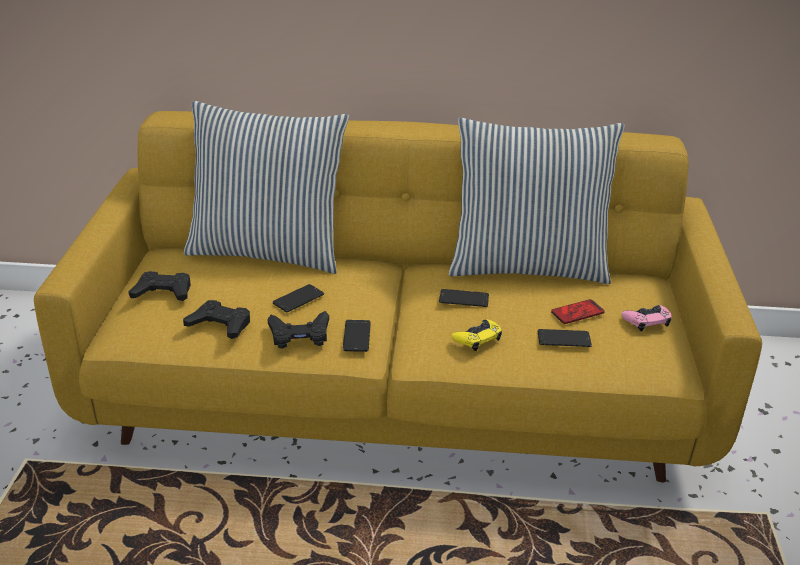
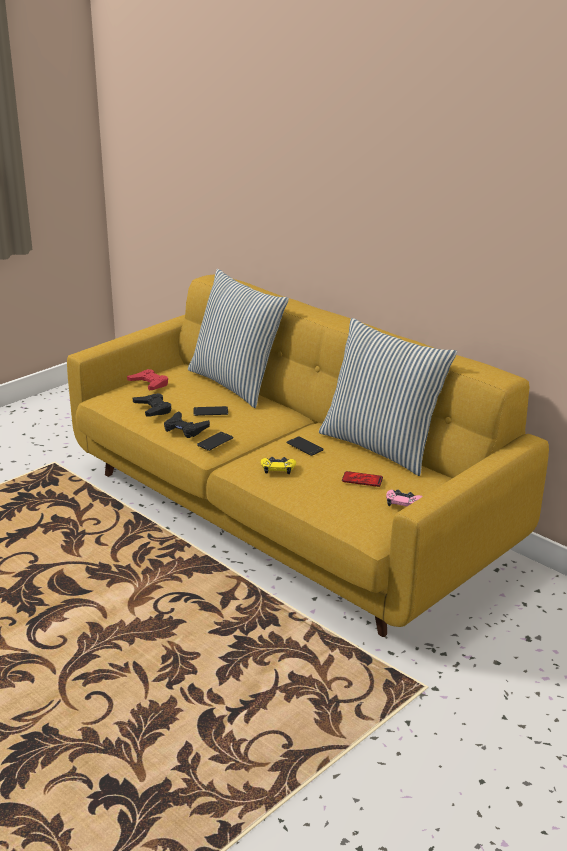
camera: 40 degrees right, 5 degrees down
(163, 292) = (149, 384): black game controller -> red game controller
(564, 339) = (329, 489): phone -> none

